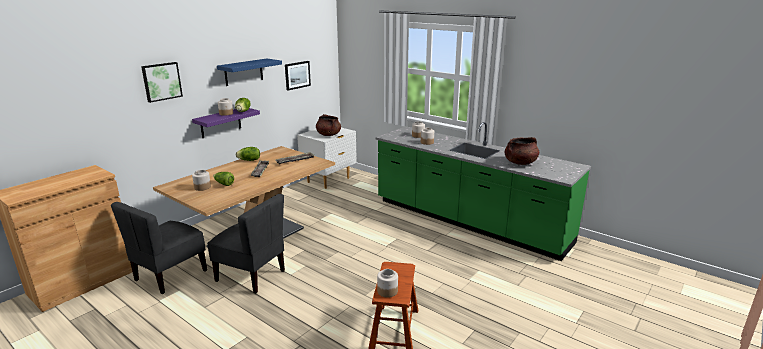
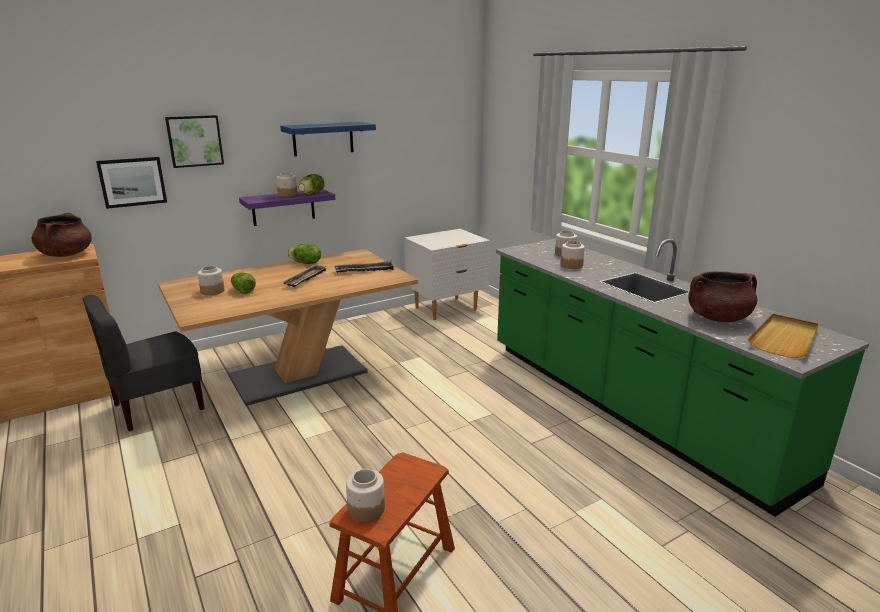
camera: 20 degrees right, 0 degrees up
(251, 275) = (253, 429): grey chair -> none
(297, 75) = (411, 151): picture -> picture (132, 182)
(328, 135) = (446, 241): brown cooking pot -> brown cooking pot (66, 254)
(555, 169) = (784, 338): none -> beige tray

